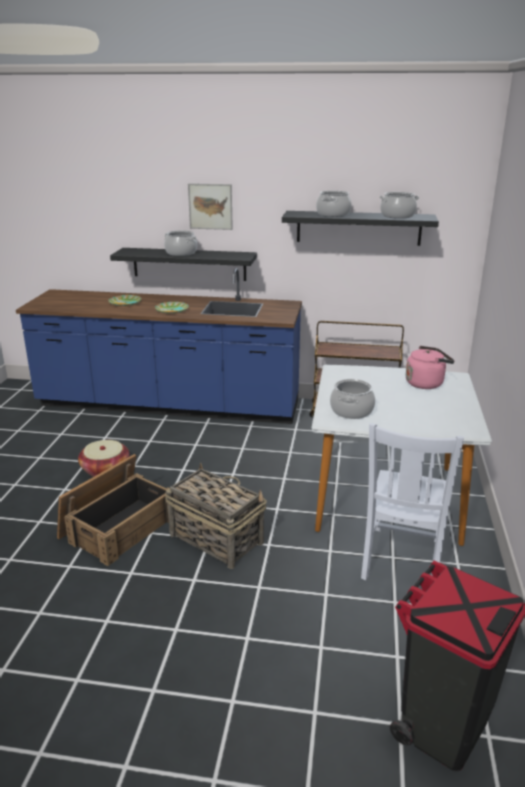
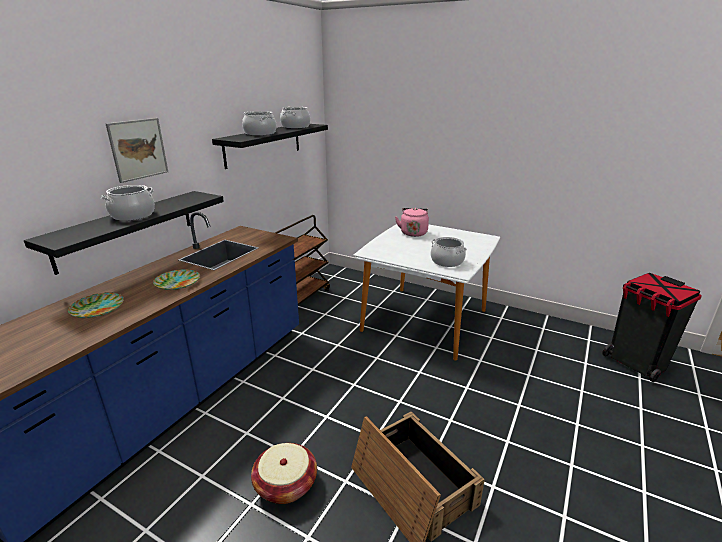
camera: 70 degrees left, 0 degrees up
(215, 538) = (451, 416): basket -> none
(402, 561) = (496, 335): white chair -> none

